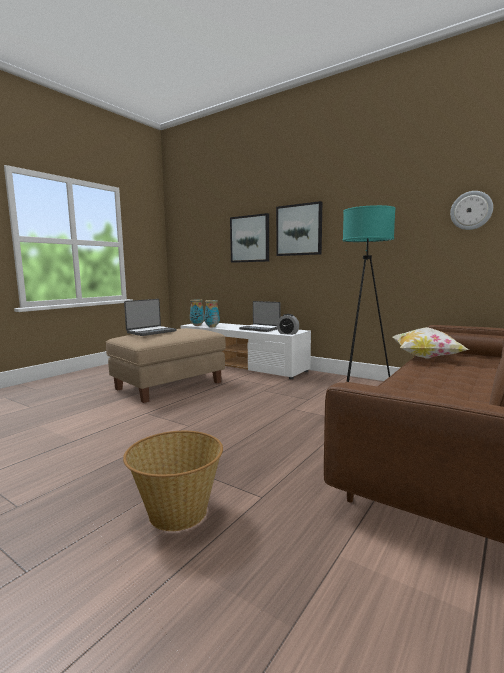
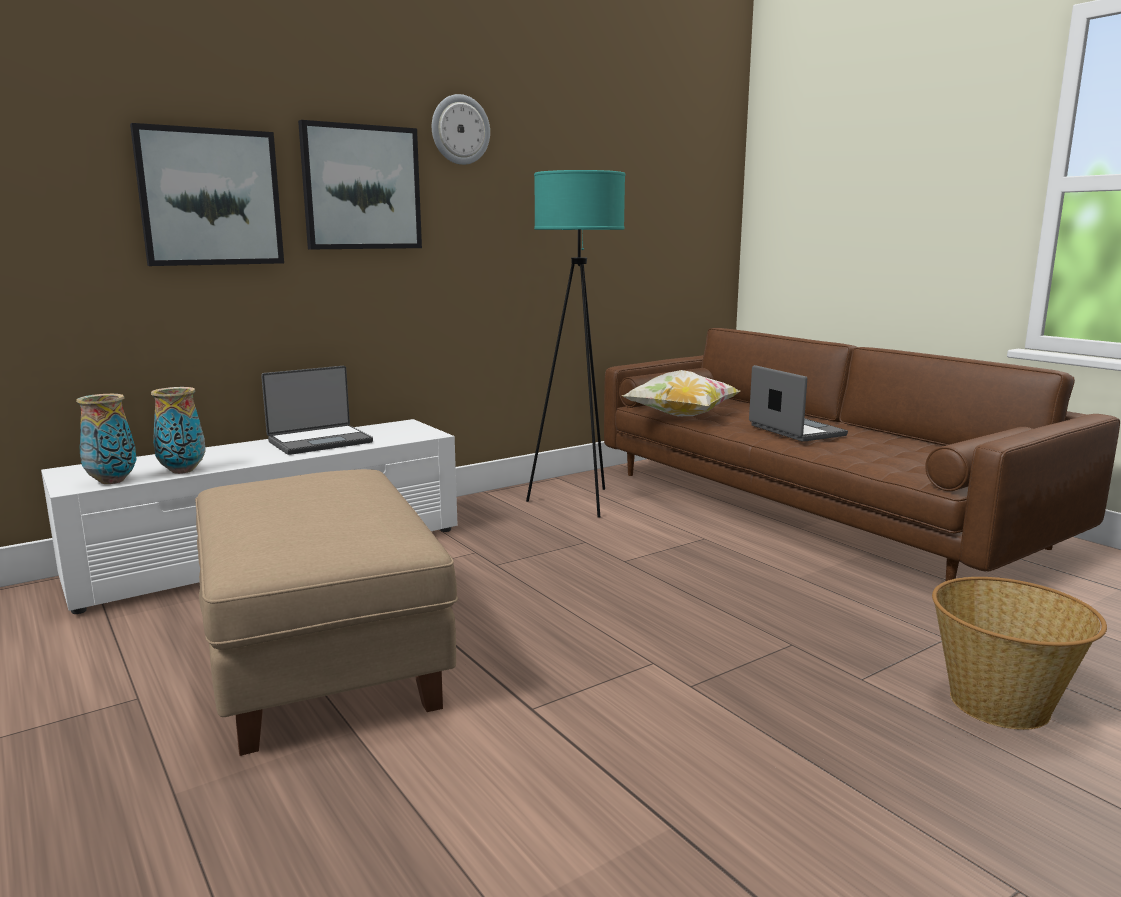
camera: 70 degrees left, 5 degrees up
(151, 332) = (294, 516): laptop -> laptop (795, 431)
(288, 333) = (423, 434): alarm clock -> none
(471, 210) = (638, 188): wall clock -> wall clock (460, 130)

